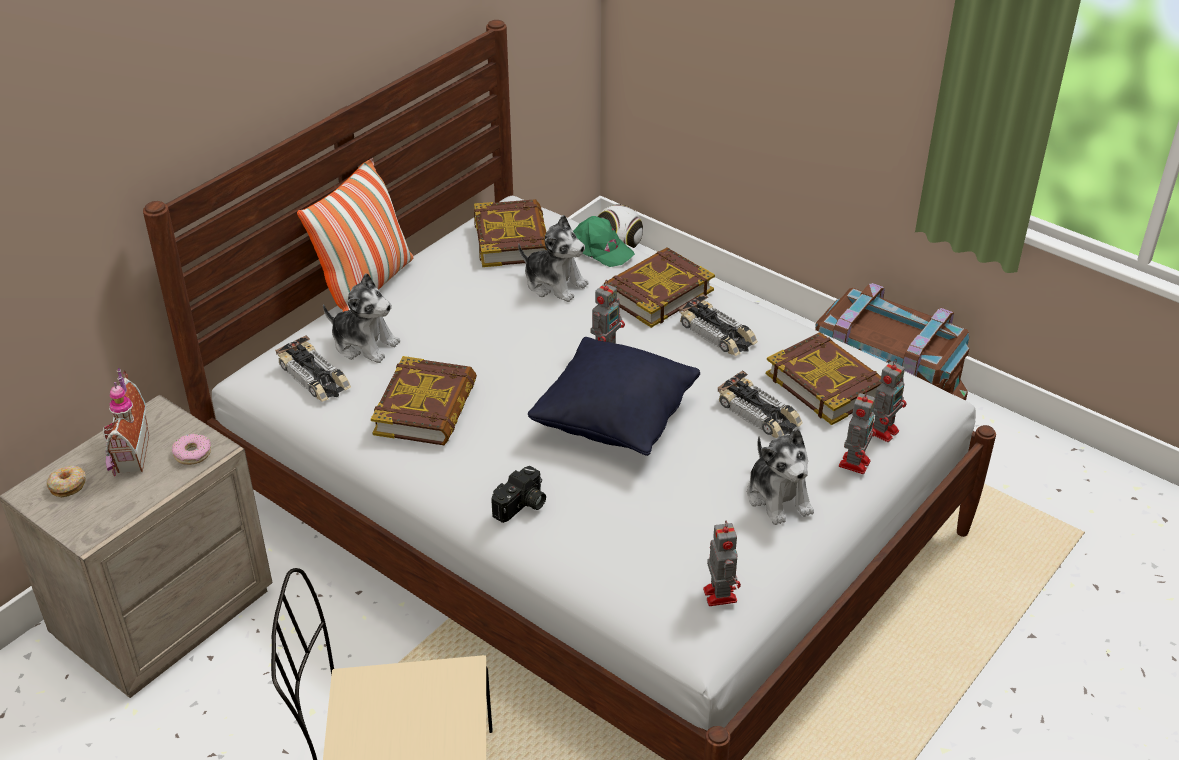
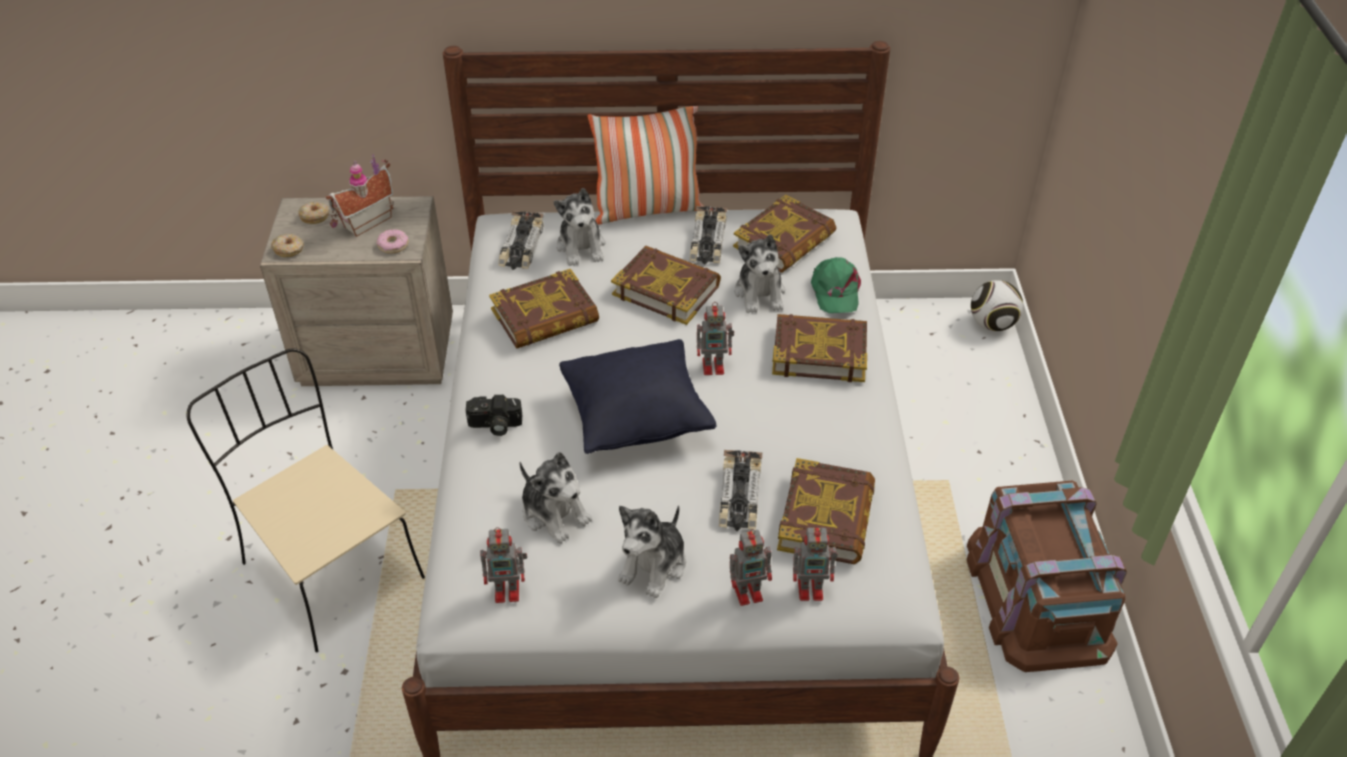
camera: 50 degrees right, 5 degrees up
(91, 527) = (289, 249): none -> donut
(486, 326) = (666, 290): none -> book
(665, 522) = (554, 513): none -> plush toy
(718, 334) = (811, 416): toy car -> toy car (708, 242)
(719, 593) = (509, 590): toy robot -> toy robot turned 45 degrees clockwise

